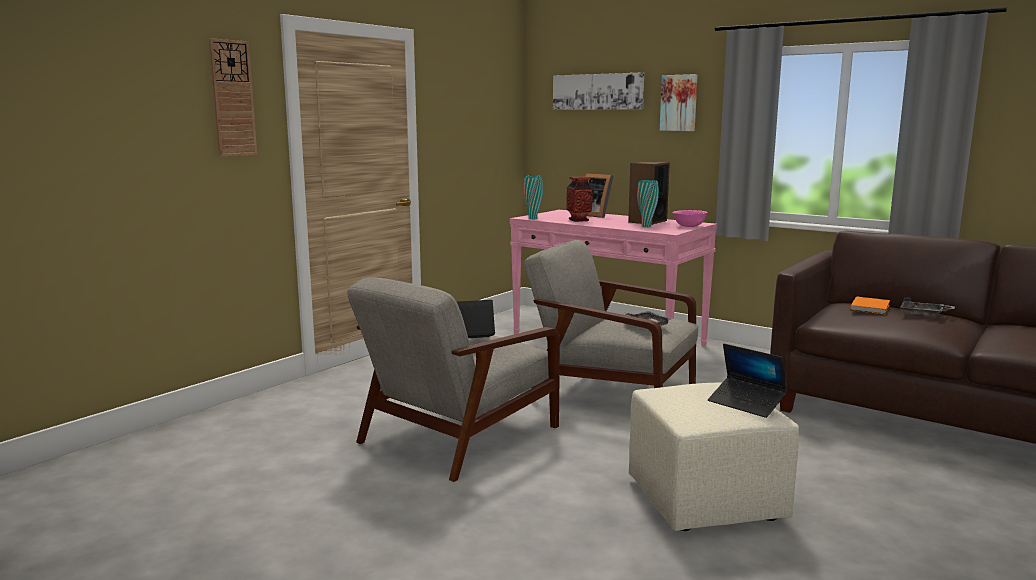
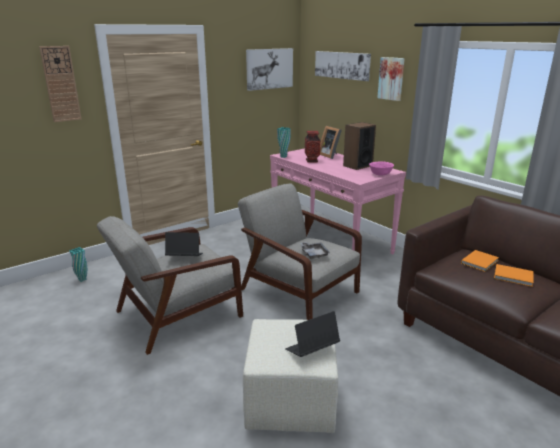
camera: 15 degrees right, 10 degrees up
(489, 99) = (269, 68): none -> picture
(646, 226) = (350, 172): turquoise vase -> turquoise vase (82, 279)
(746, 403) = (312, 350): laptop -> laptop turned 90 degrees clockwise
(923, 315) = (514, 277): grey tray -> orange book

